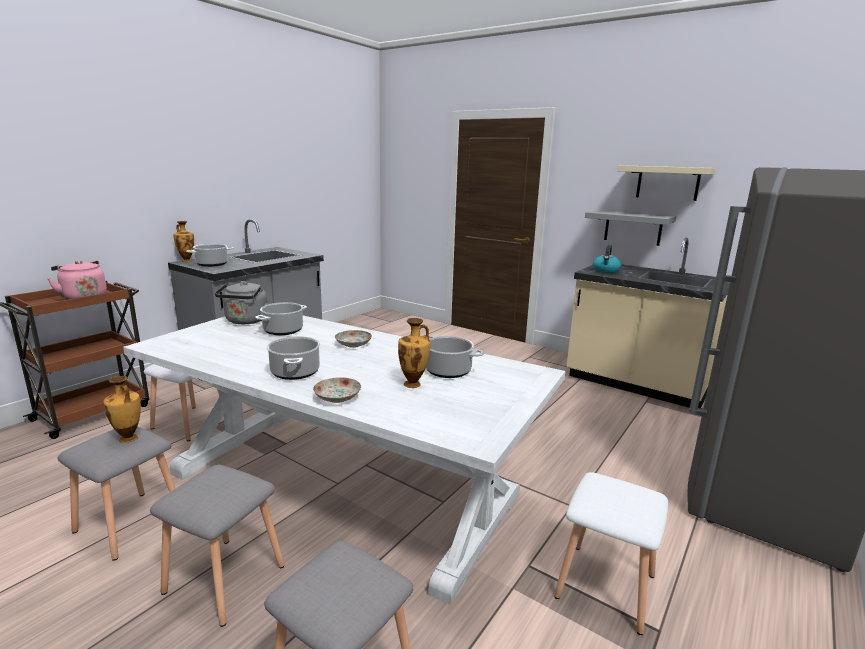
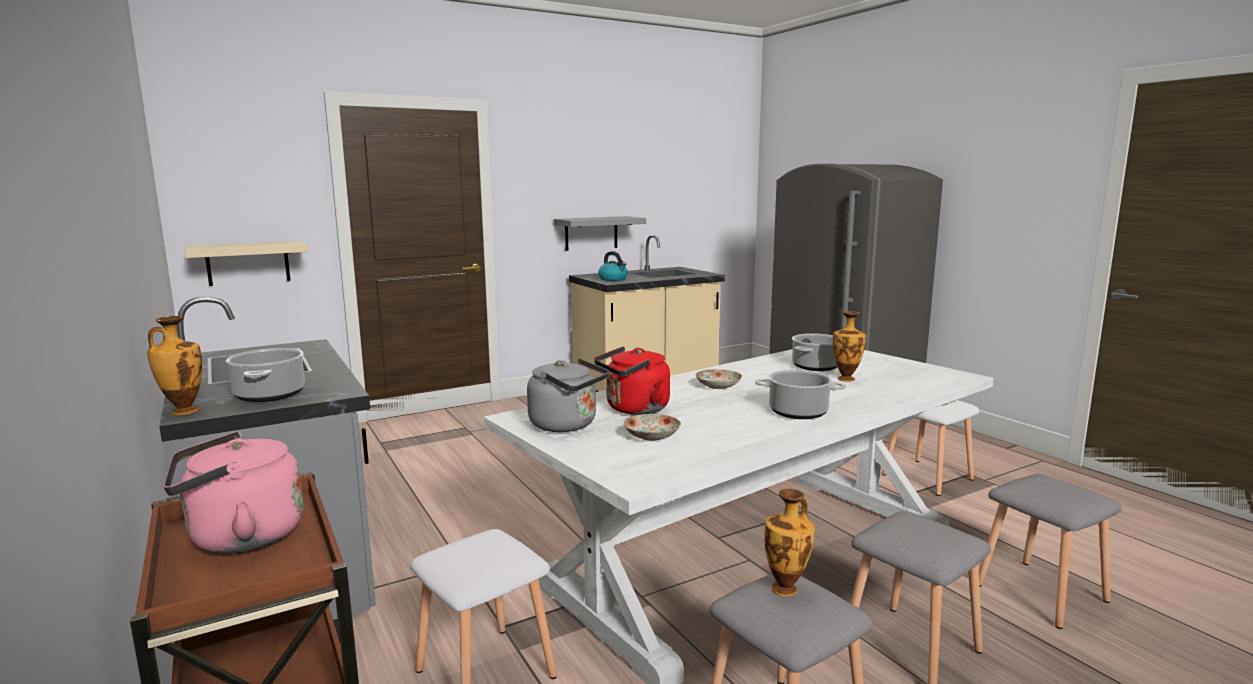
camera: 65 degrees left, 5 degrees down
(283, 330) = (634, 409): cooking pot -> red kettle
(337, 398) = (874, 402): plate -> plate (651, 436)
(667, 183) = (615, 184): beige shelf -> beige shelf (248, 263)

